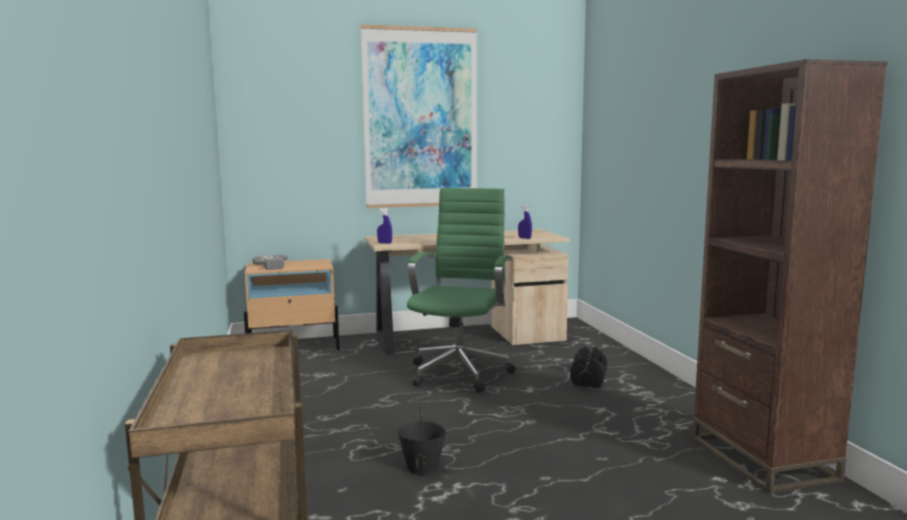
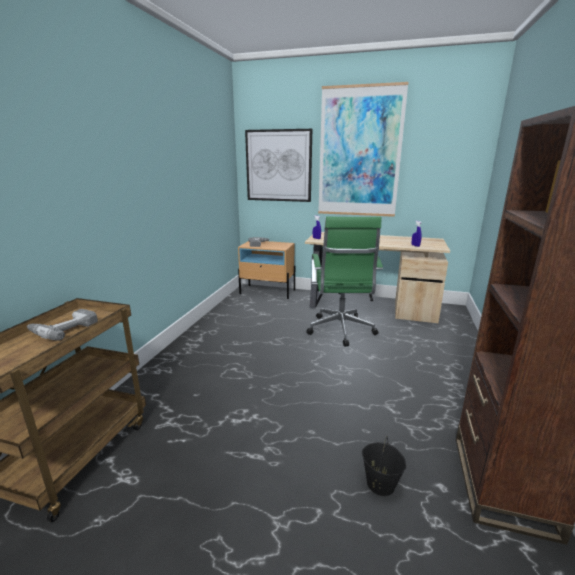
camera: 30 degrees right, 10 degrees up
(225, 375) = (63, 329): none -> power drill
(296, 138) = (278, 166): none -> picture
(422, 467) = (249, 395): black bucket -> black bucket (380, 484)
(461, 372) = (341, 331): green office chair -> green office chair turned 135 degrees clockwise
(588, 379) = (422, 360): black dumbbell -> none

